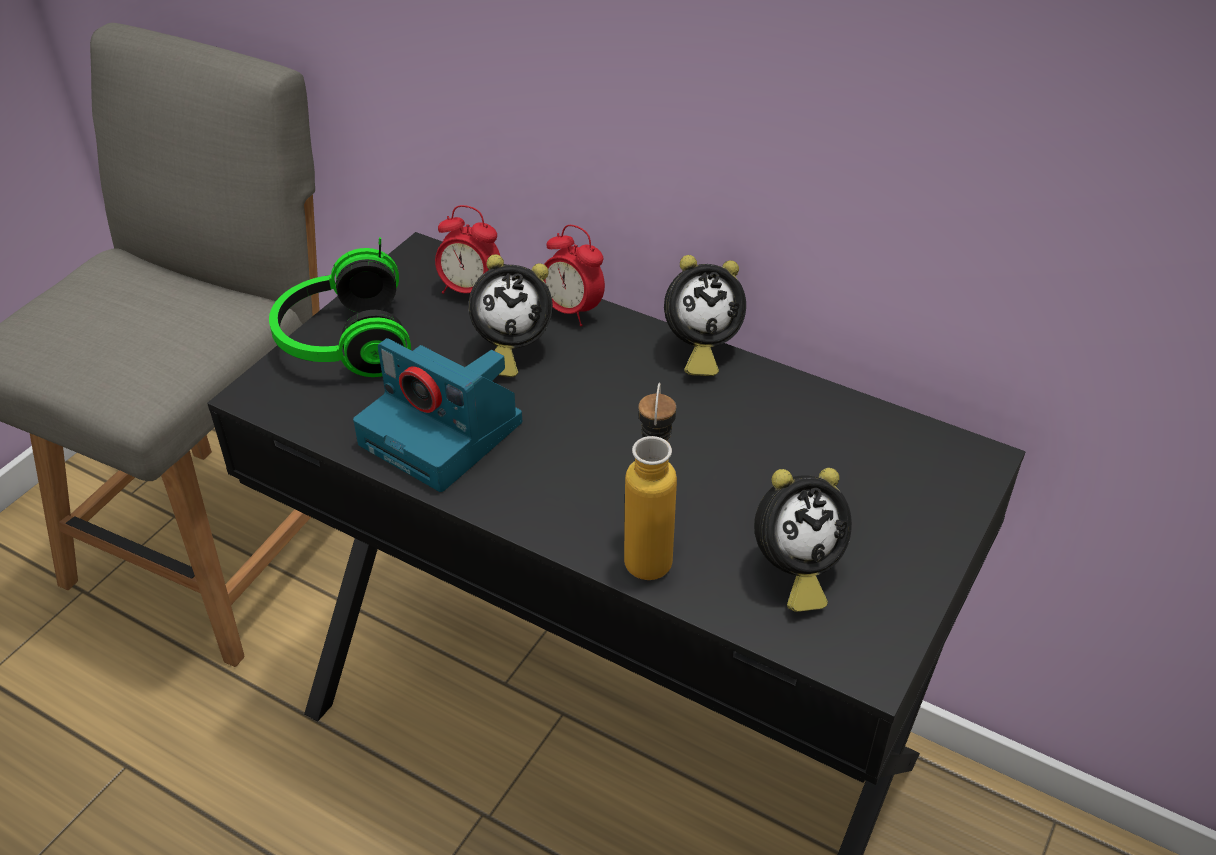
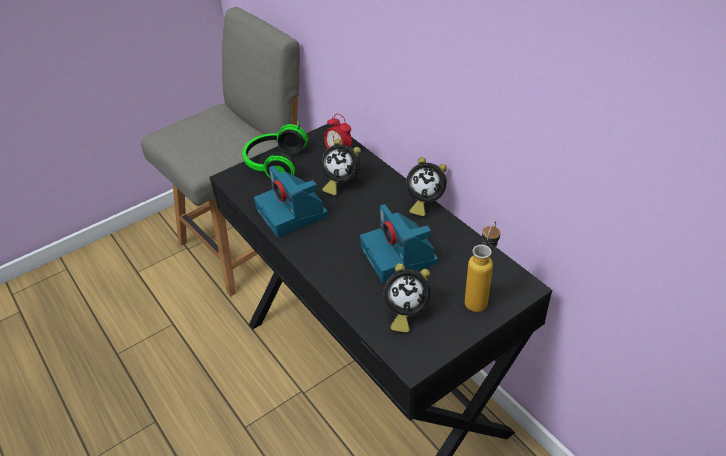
camera: 25 degrees right, 0 degrees up
(571, 311) = (377, 172): alarm clock -> none
(650, 548) = (348, 285): bottle -> bottle (479, 297)
(716, 463) = (400, 256): none -> camera

